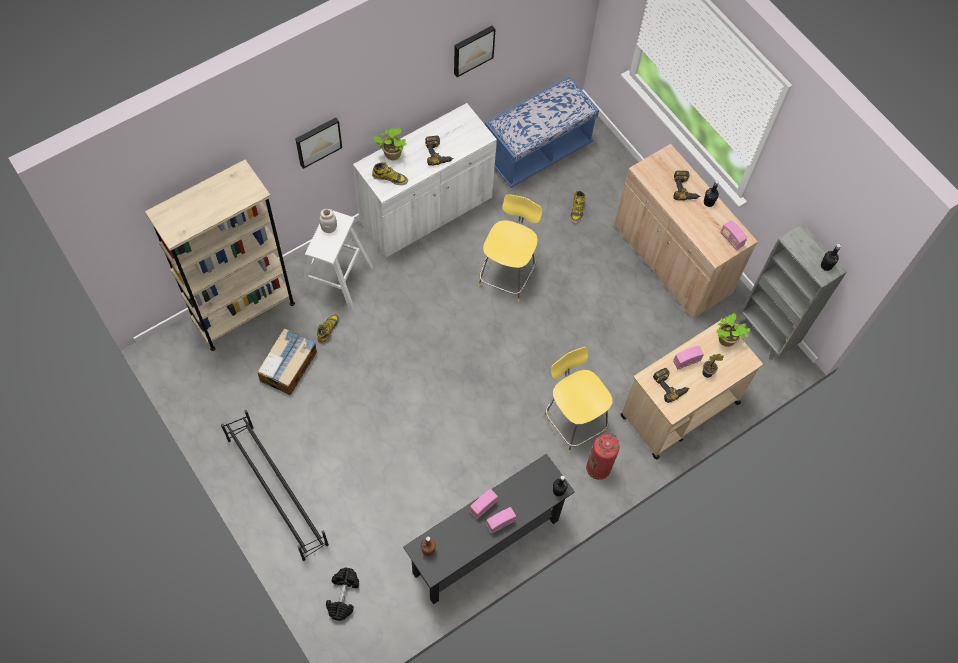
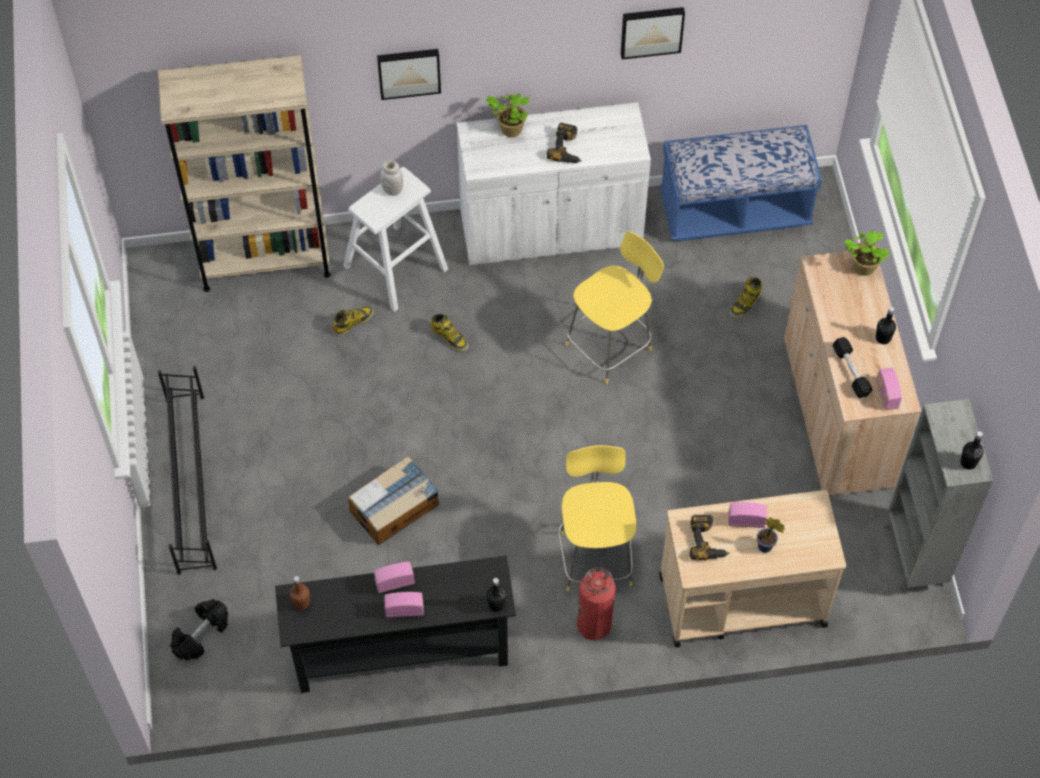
camera: 30 degrees right, 5 degrees down
(289, 365) = (283, 345): cardboard box -> cardboard box (395, 507)
(390, 178) = (492, 156): boot -> boot (449, 337)
(685, 188) = (861, 310): power drill -> none
(701, 233) = (851, 372): none -> black dumbbell
(725, 340) = (813, 517): potted plant -> potted plant (862, 267)

